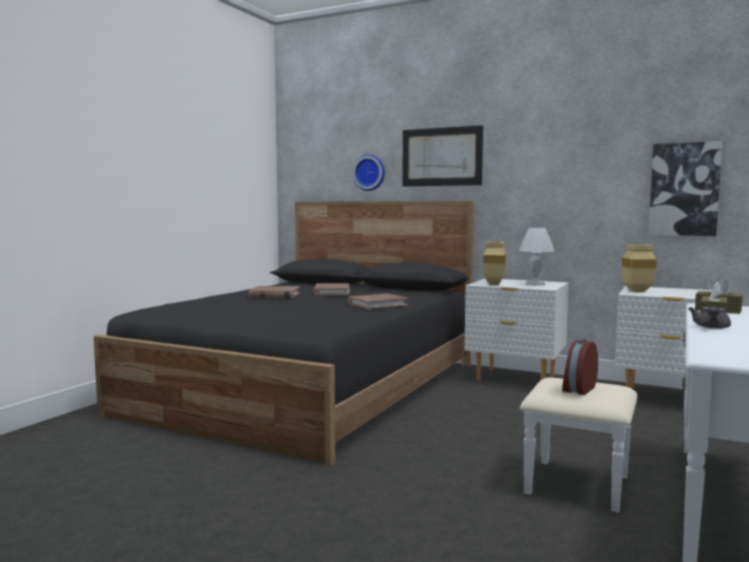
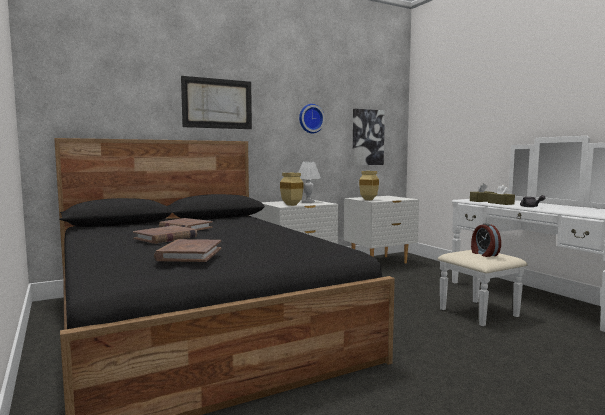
camera: 55 degrees left, 0 degrees up
(370, 172) = (146, 112): wall clock -> wall clock (310, 118)
(377, 304) = (272, 229): brown book -> brown book (189, 254)

